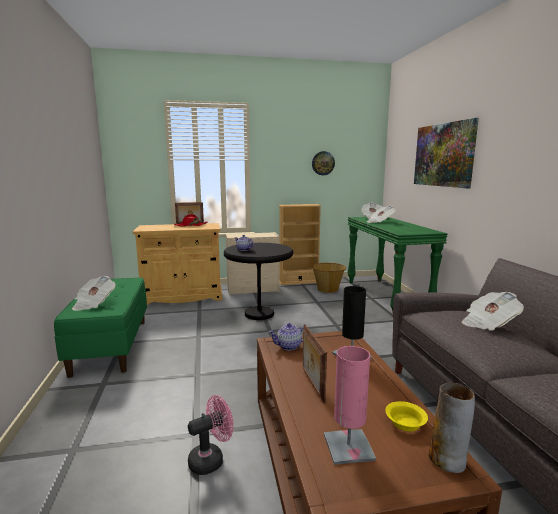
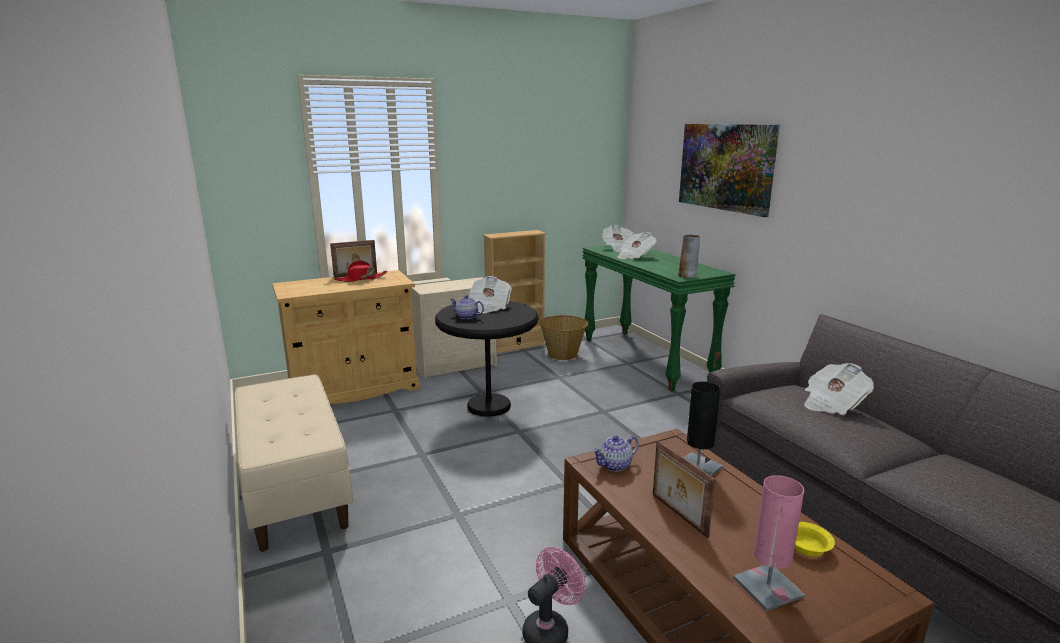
camera: 15 degrees left, 5 degrees up
(94, 304) = (281, 433): newspaper -> newspaper (489, 306)
(110, 346) = (294, 489): green bench -> beige bench
(323, 163) = (543, 169): wall clock -> none
(447, 459) = (871, 581): vase -> vase (687, 276)

